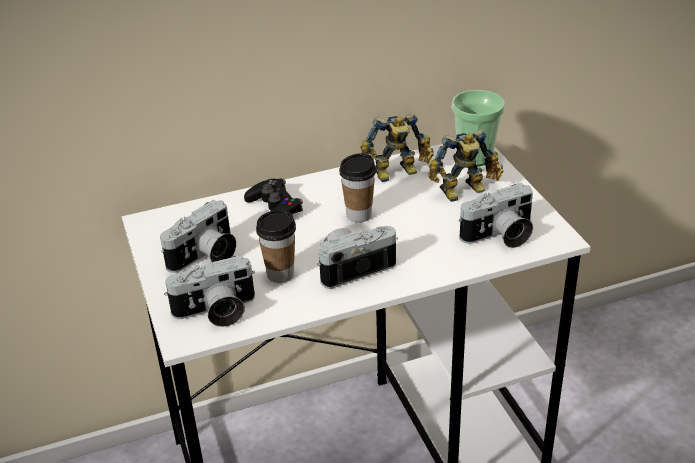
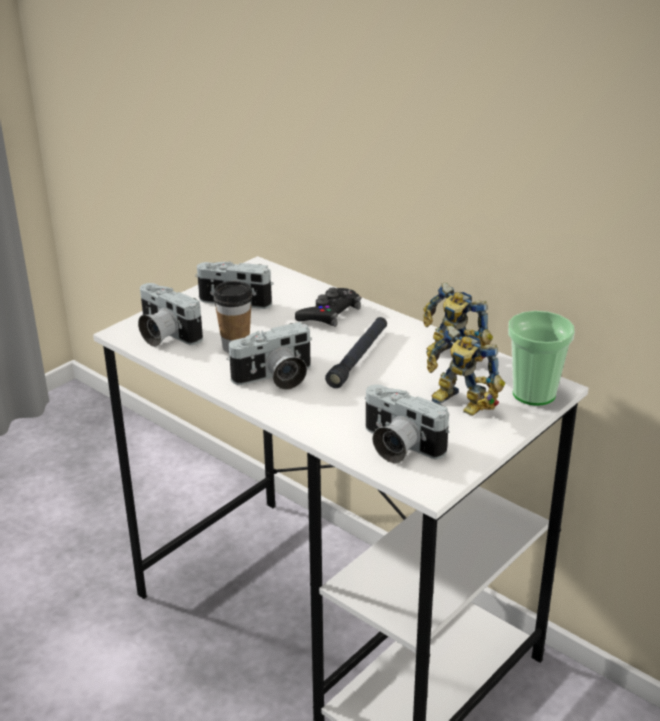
camera: 60 degrees right, 5 degrees down
(354, 267) = (275, 378): camera -> camera turned 120 degrees clockwise
(359, 215) = (358, 357): cup -> black flashlight

